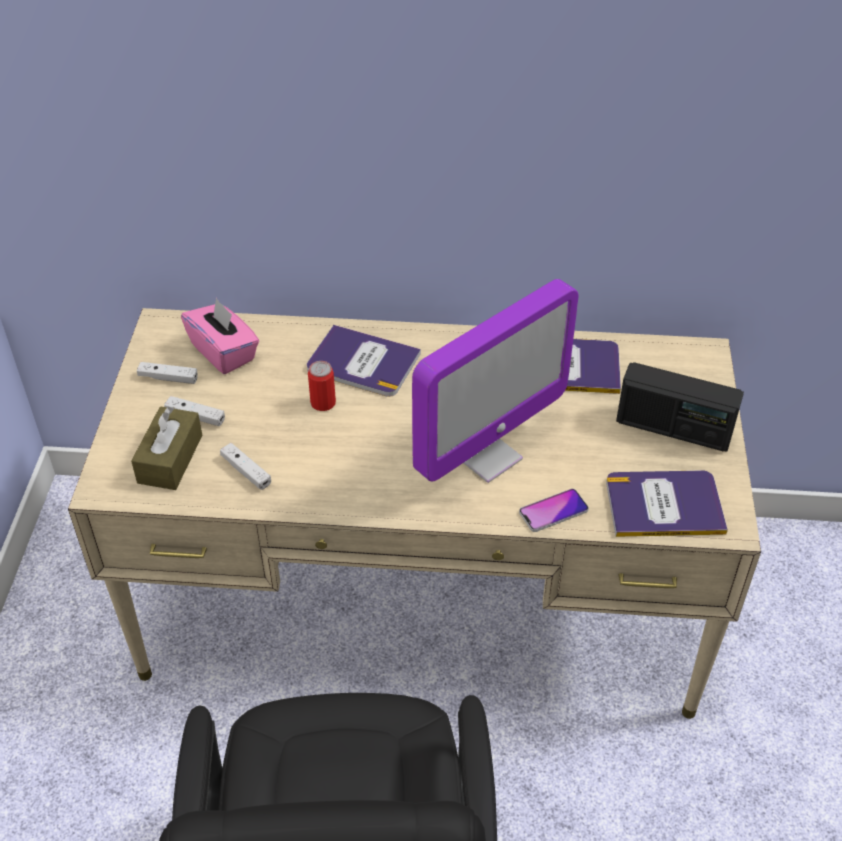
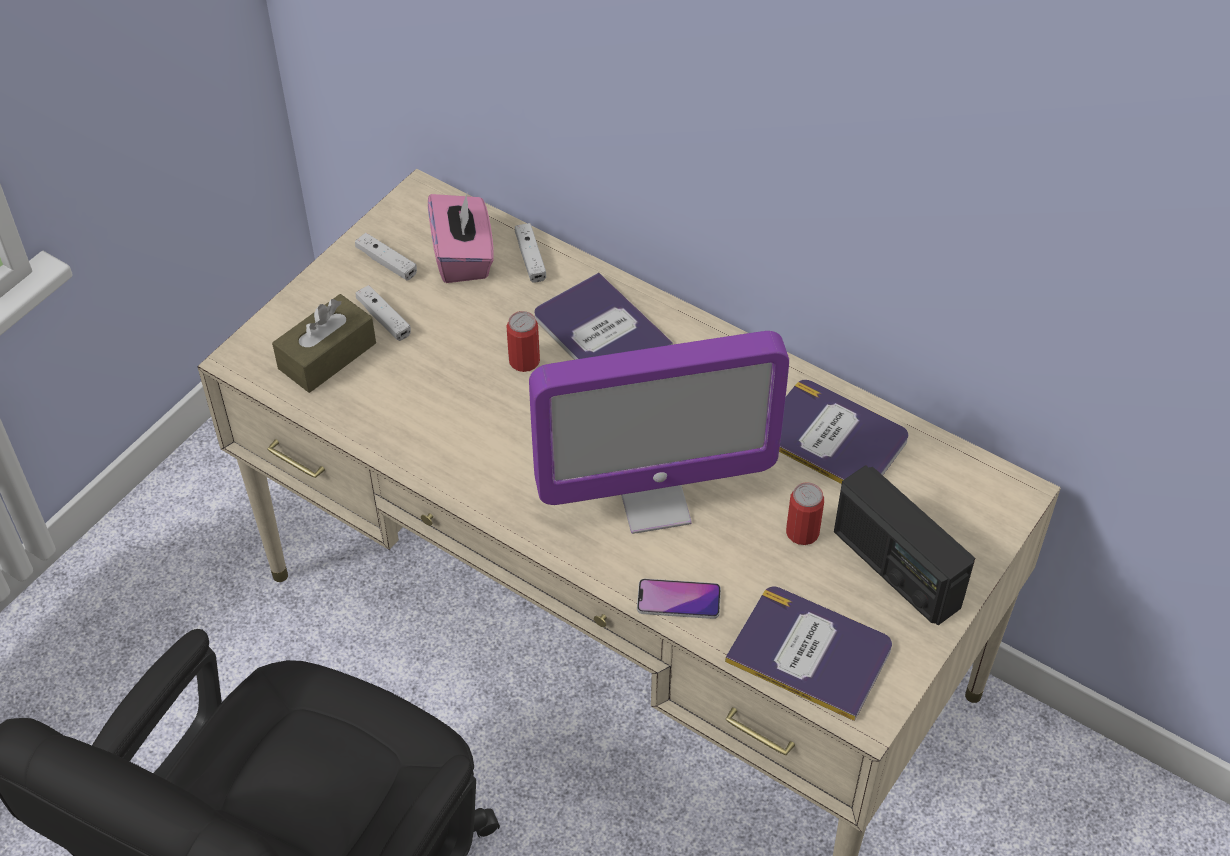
camera: 30 degrees right, 5 degrees up
(246, 471) = (391, 404): white game controller -> white game controller (530, 258)
(598, 432) = (802, 532): none -> can

